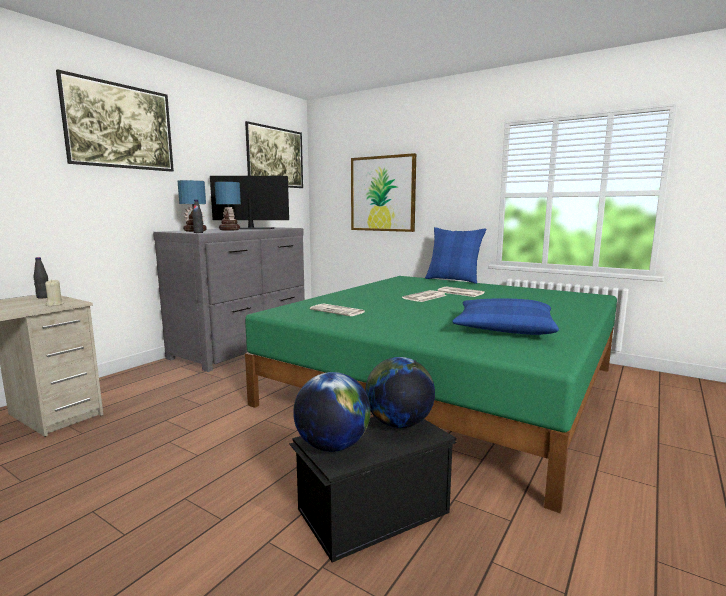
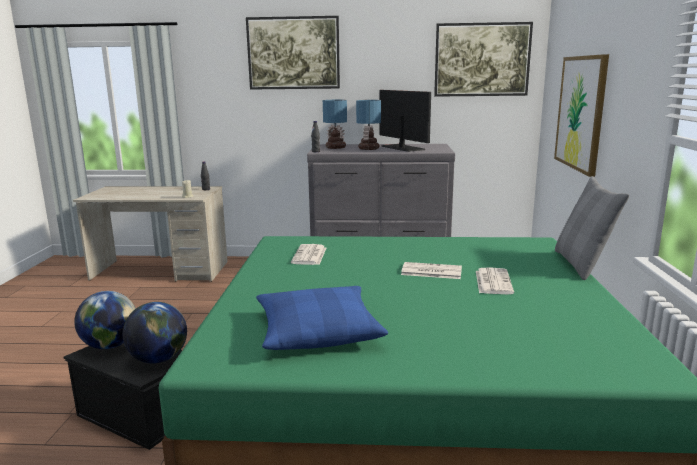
camera: 60 degrees right, 5 degrees up
(453, 280) = (582, 264): blue pillow -> grey pillow

